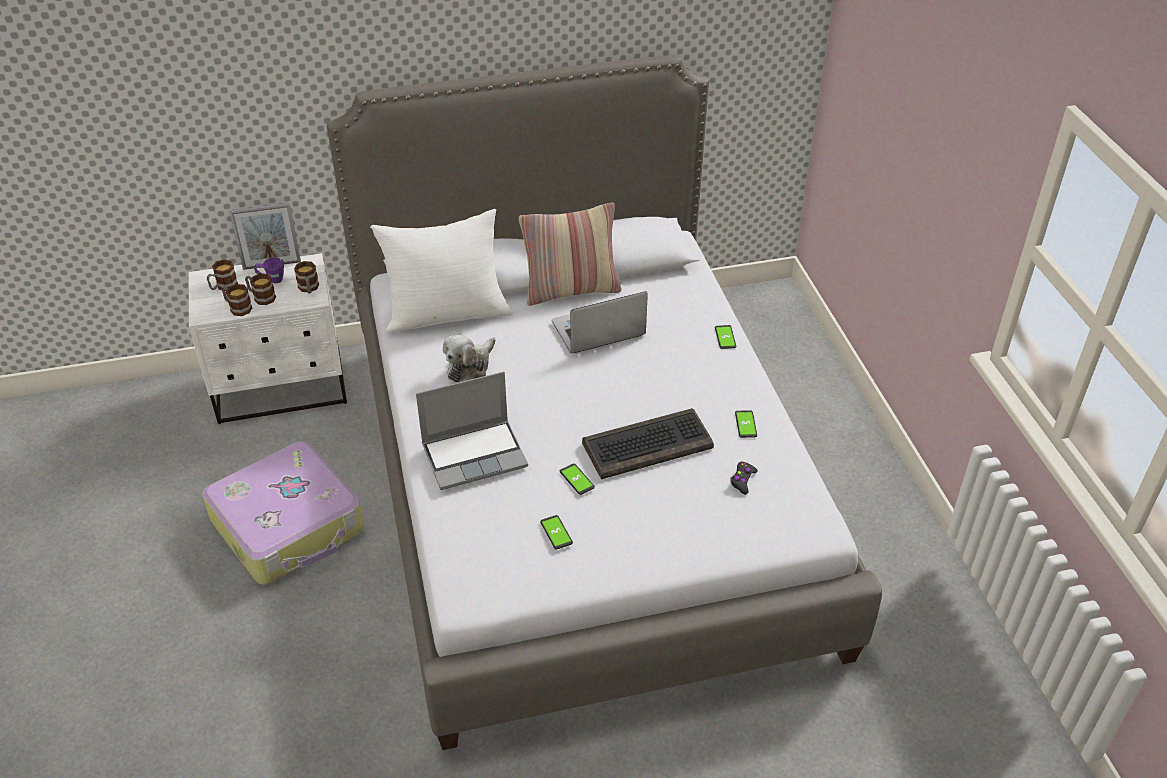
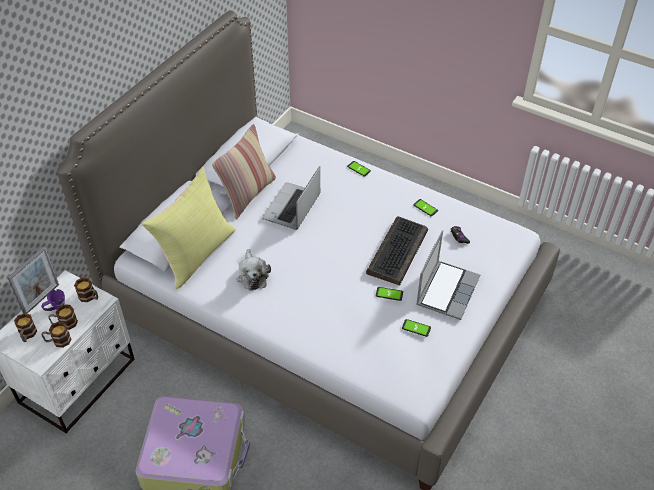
camera: 45 degrees left, 5 degrees up
(447, 313) = (196, 254): white pillow -> yellow pillow
(475, 455) = (323, 320): laptop -> laptop (447, 290)

